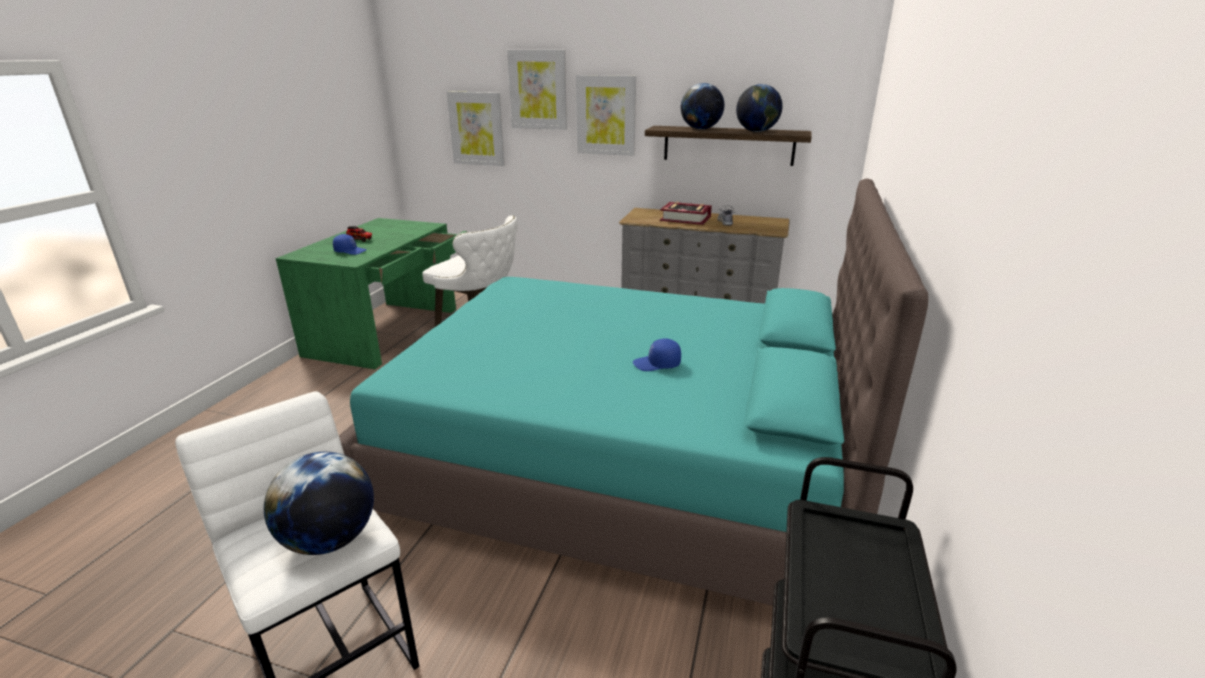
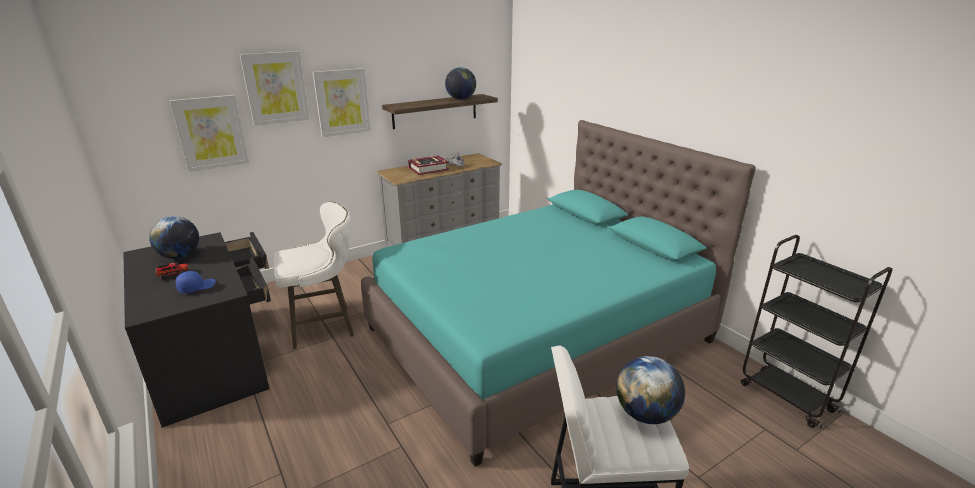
camera: 50 degrees left, 0 degrees up
(393, 331) = (217, 357): green desk -> black desk
(657, 364) = (580, 255): blue cap -> none
(701, 129) = (424, 103): globe -> globe (180, 256)

